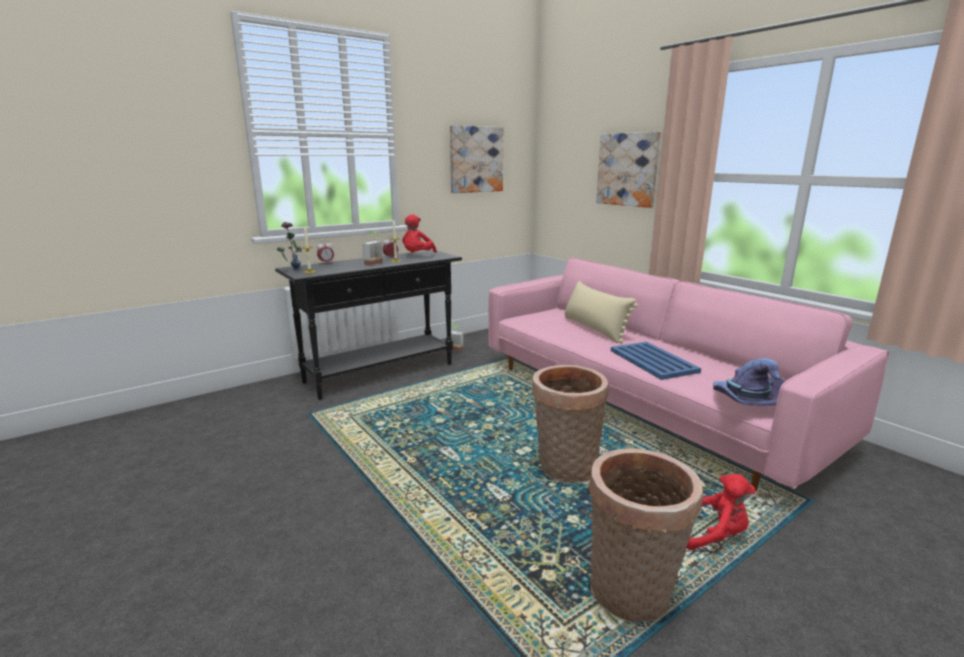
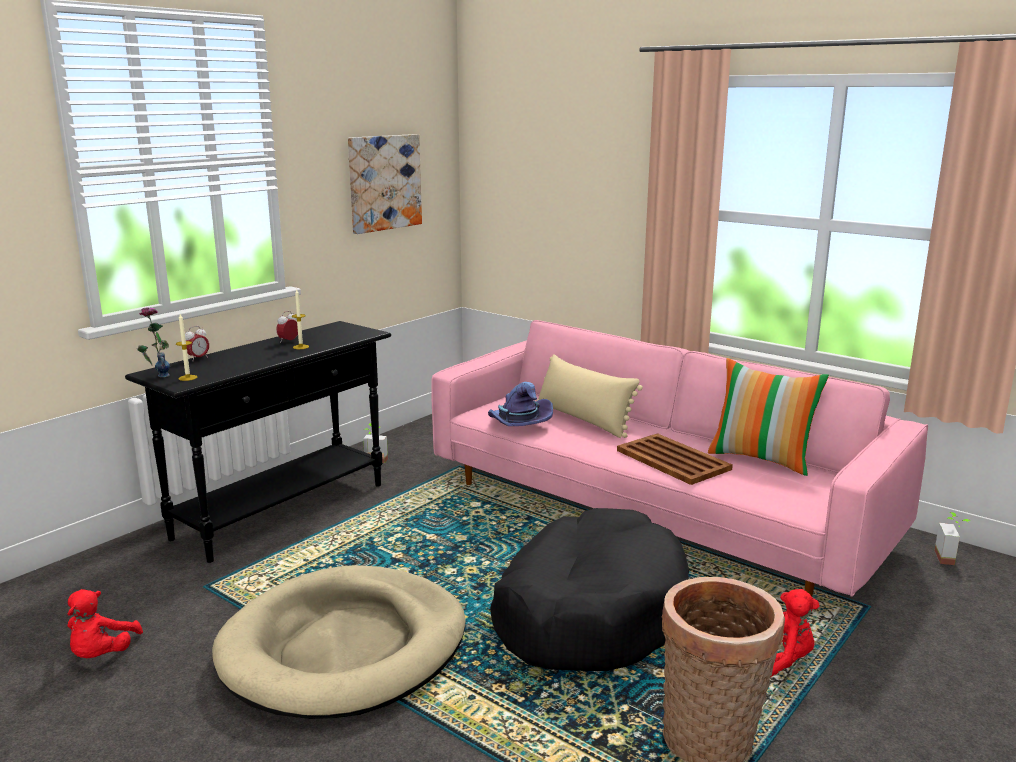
camera: 15 degrees left, 0 degrees up
(375, 467) = (345, 648): none -> beige dog bed
(376, 263) = (276, 354): potted plant -> potted plant (950, 558)
(417, 256) = (325, 335): red plush toy -> red plush toy (102, 654)
(565, 469) = (589, 612): basket -> black dog bed
(628, 169) = (601, 198): picture -> none
(653, 361) = (673, 460): blue tray -> brown tray
(729, 367) = (761, 459): none -> pillow
(745, 401) = (790, 502): purple hat -> purple hat (518, 425)

